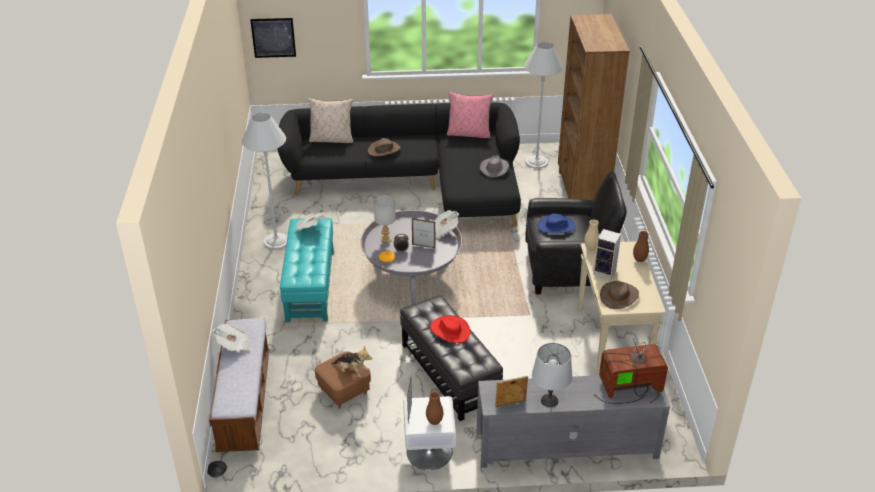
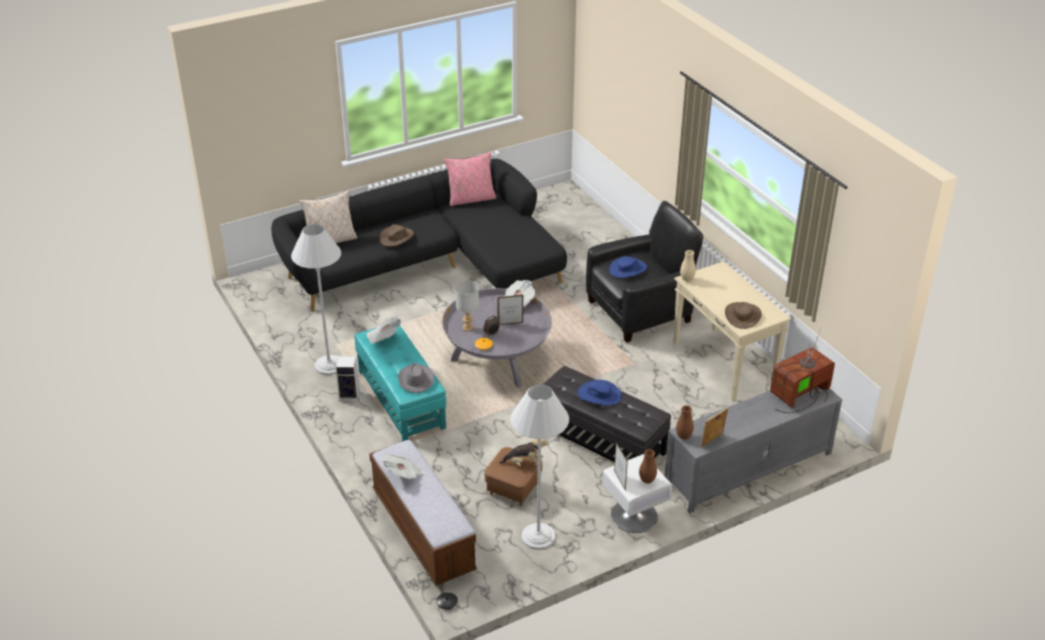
camera: 25 degrees left, 0 degrees up
(273, 37) = (244, 141): picture -> none
(450, 330) = (599, 395): red hat -> blue hat
(494, 168) = (524, 228): grey hat -> grey hat (415, 379)
(536, 162) = (536, 213): white floor lamp -> white floor lamp (538, 536)
(549, 400) = (742, 426): grey table lamp -> none
(582, 191) = (600, 231): brown bookcase -> none
(605, 272) = (715, 297): speaker -> speaker (350, 395)
(639, 260) = (736, 278): brown vase -> brown vase (683, 437)

